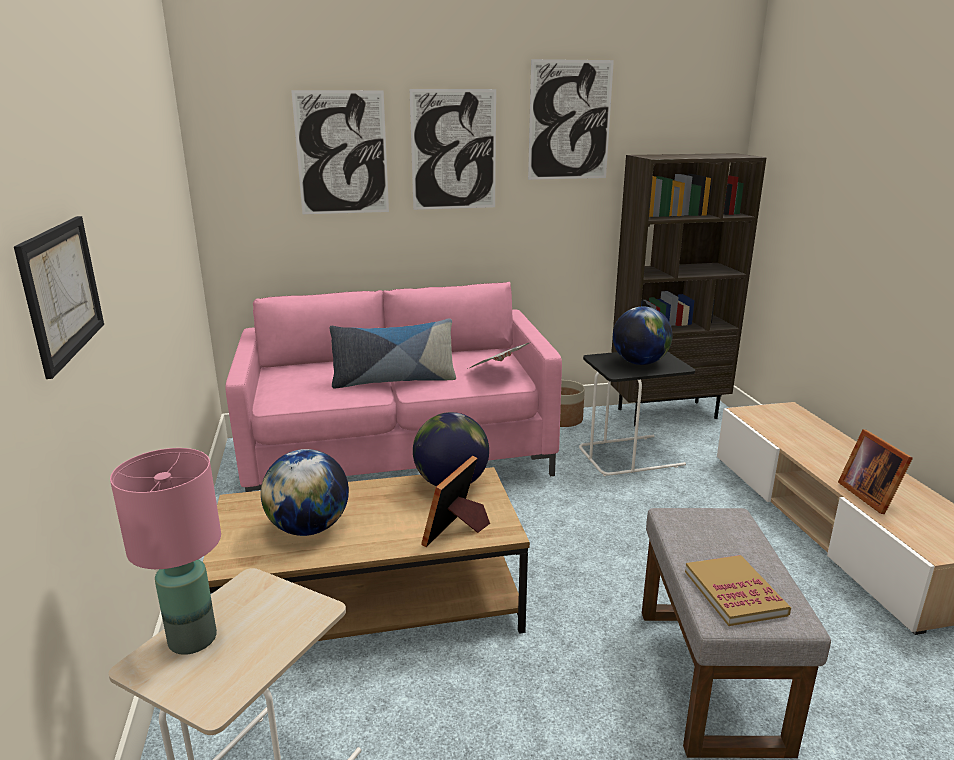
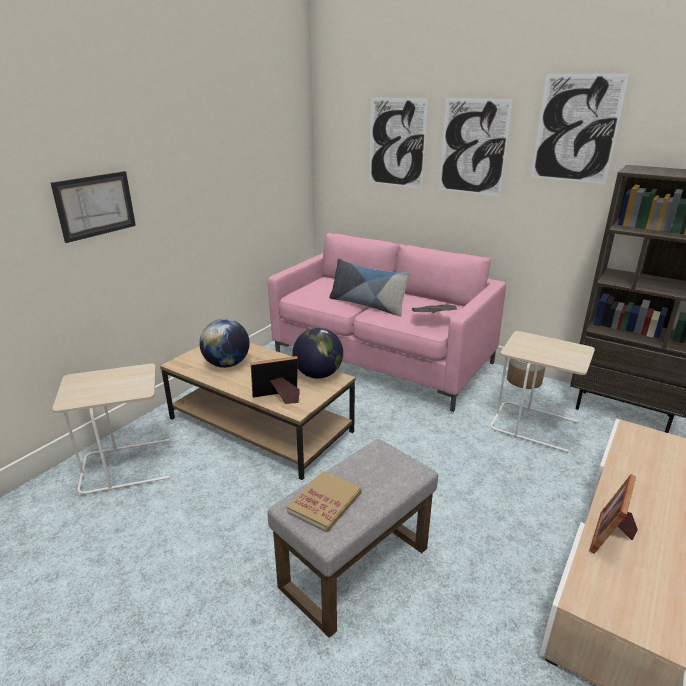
camera: 45 degrees right, 5 degrees up
(192, 638) = (97, 378): pink table lamp -> none
(630, 455) = (534, 425): black side table -> beige side table
(639, 363) = (548, 350): globe -> none

